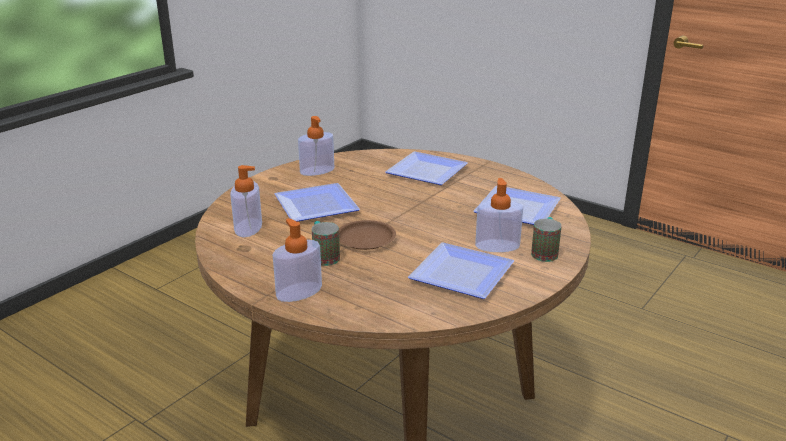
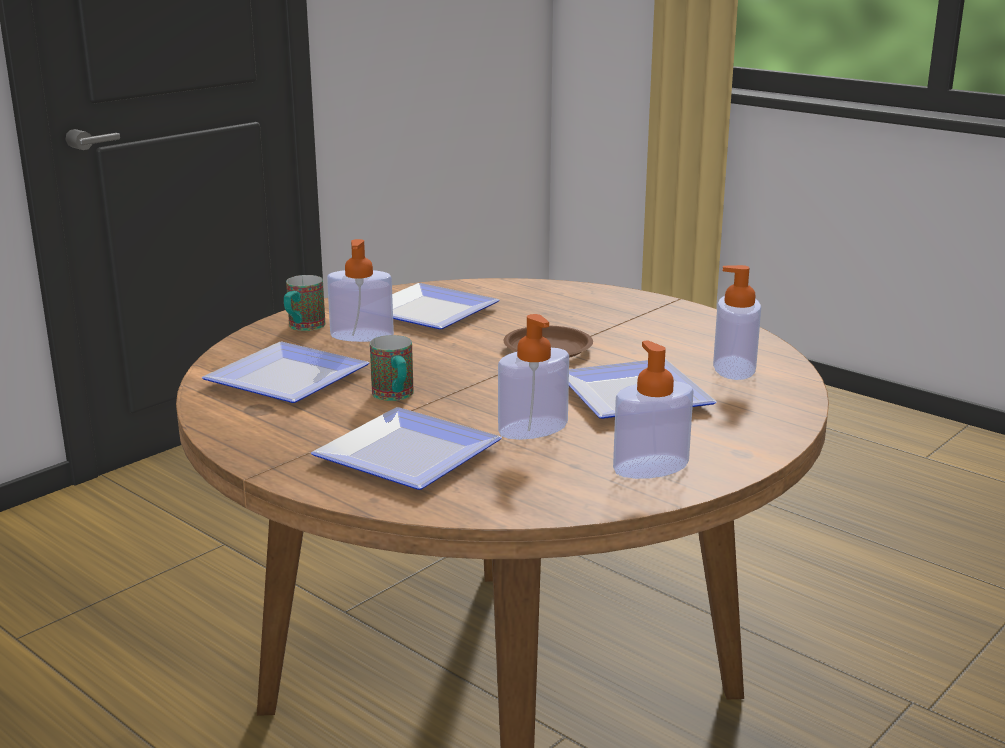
camera: 175 degrees left, 5 degrees down
(299, 292) = (629, 304): soap dispenser -> soap dispenser (533, 428)
(324, 256) = (606, 333): mug -> mug (395, 396)

